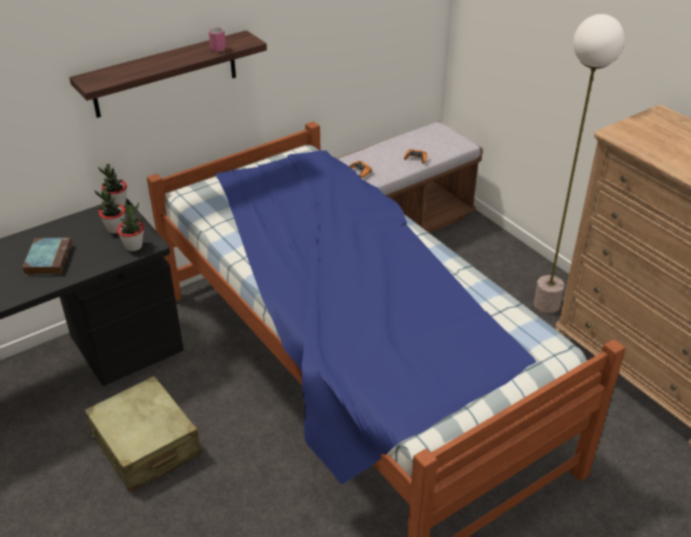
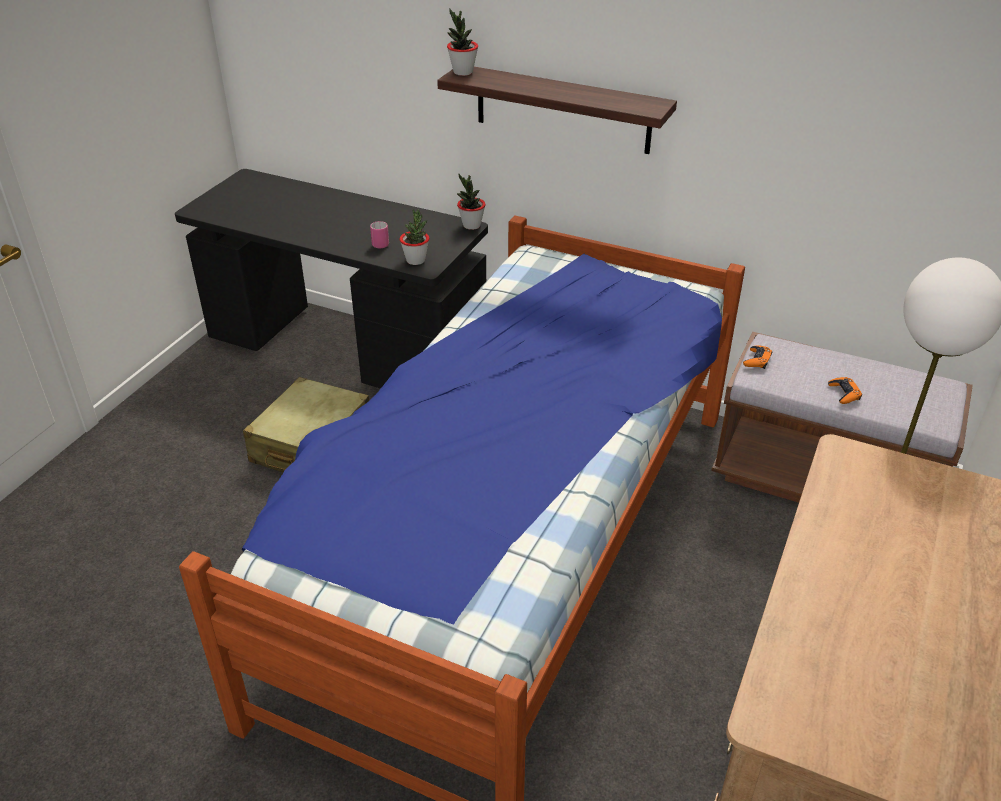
camera: 60 degrees right, 0 degrees up
(48, 259) = (358, 229): book -> none
(115, 229) = (433, 240): potted plant -> potted plant (463, 72)
(216, 48) = (609, 100): pink mug -> pink mug (382, 243)

